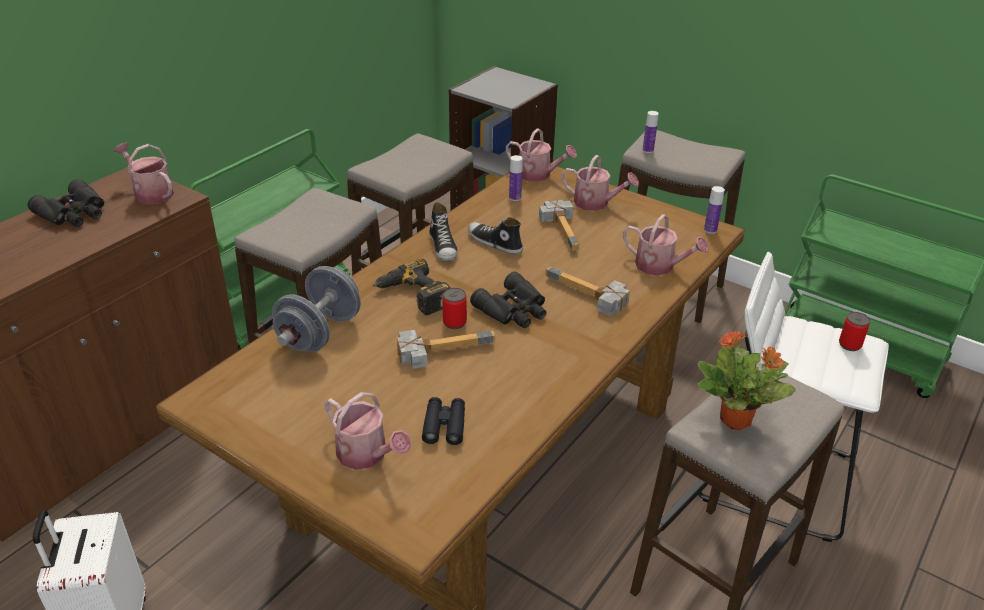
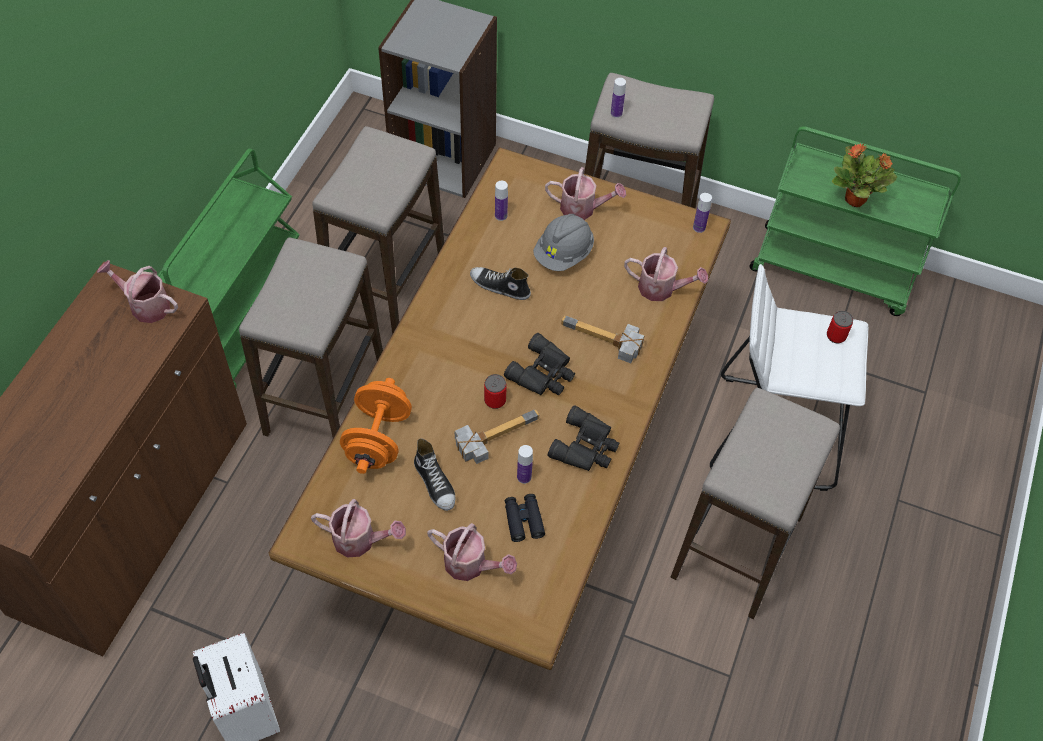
camera: 15 degrees left, 20 degrees up
(74, 213) = (83, 351): black binoculars -> black binoculars (586, 446)
(320, 333) = (378, 439): grey dumbbell -> orange dumbbell
(412, 296) = (445, 375): power drill -> none
(443, 246) = (452, 302): shoe -> shoe (435, 483)
(460, 388) = (524, 477): none -> bottle
(538, 175) = (515, 175): watering can -> watering can (360, 540)
(566, 230) = (564, 254): hammer -> grey hard hat
(736, 420) = (757, 461): potted plant -> potted plant (855, 200)

